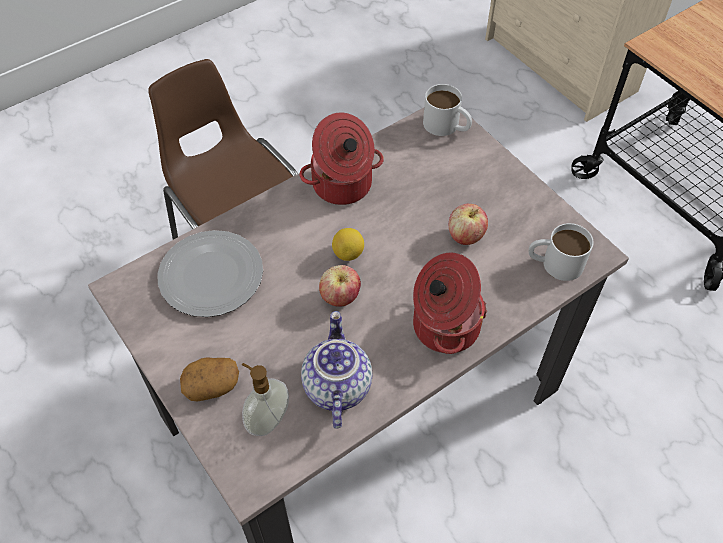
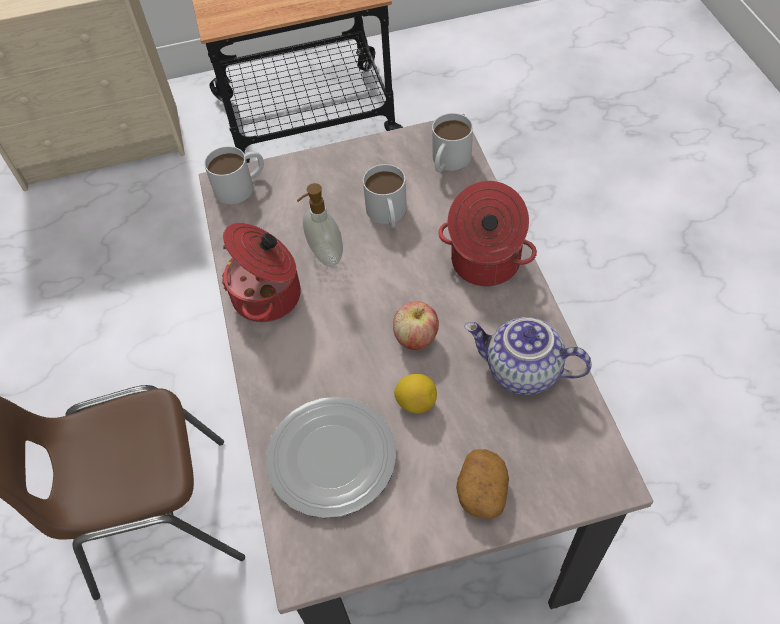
camera: 65 degrees left, 0 degrees up
(267, 419) = (542, 445): soap dispenser -> soap dispenser (325, 256)
(348, 253) = (362, 316): lemon -> lemon (416, 402)
(465, 236) = (388, 214): apple -> white mug

